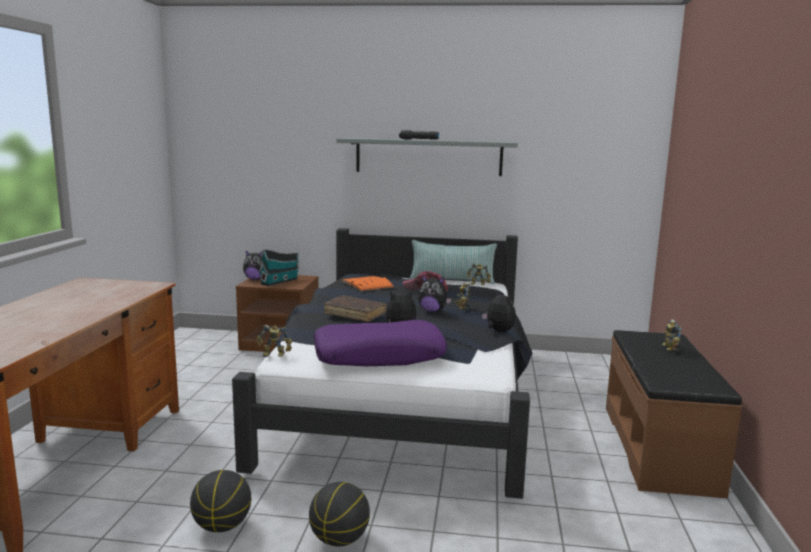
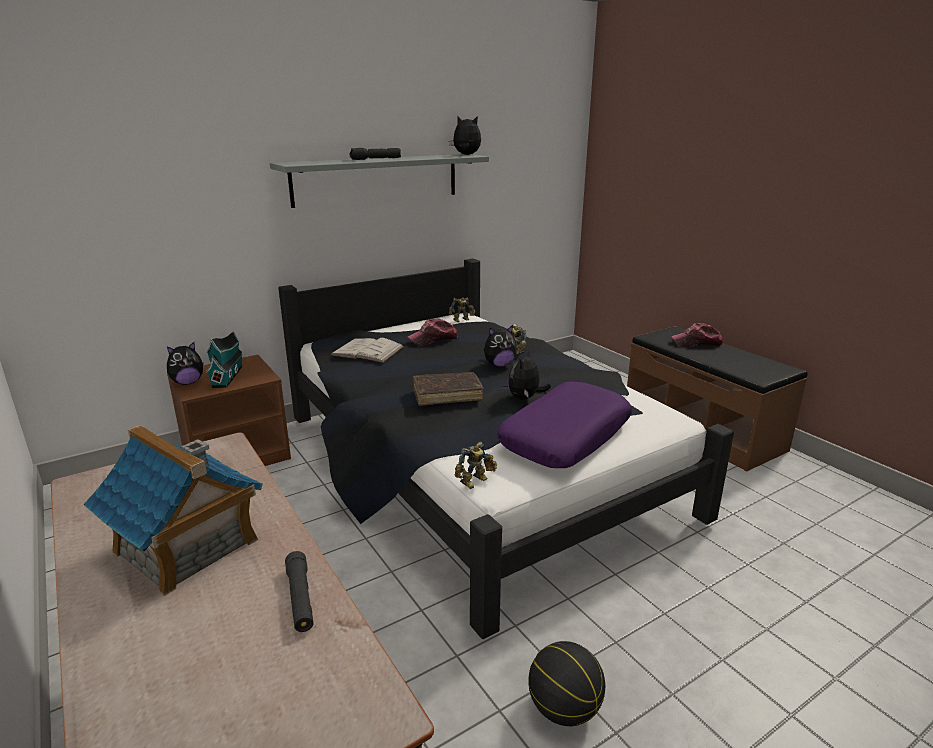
camera: 40 degrees left, 10 degrees up
(50, 331) = (300, 598): none -> black flashlight
(62, 307) = (186, 546): none -> toy house
(340, 540) = (670, 645): basketball -> none
(367, 284) = (367, 351): orange book -> white book
(452, 280) = (424, 321): pillow -> none
(498, 331) = (588, 369): plush toy -> plush toy (466, 155)
(668, 348) = (697, 343): toy robot -> cap

